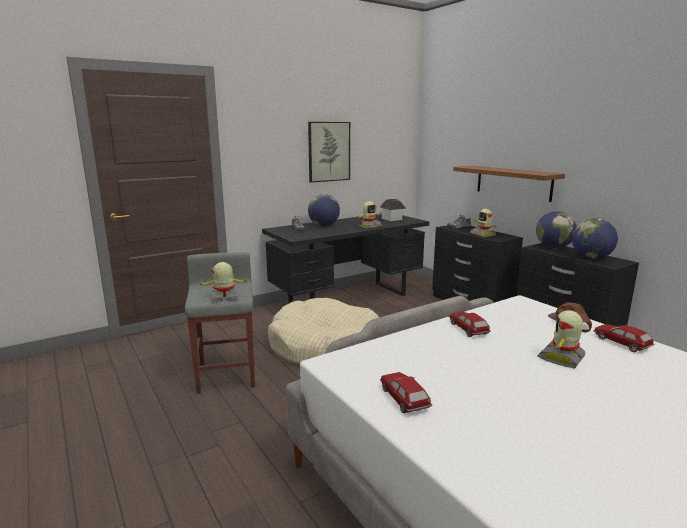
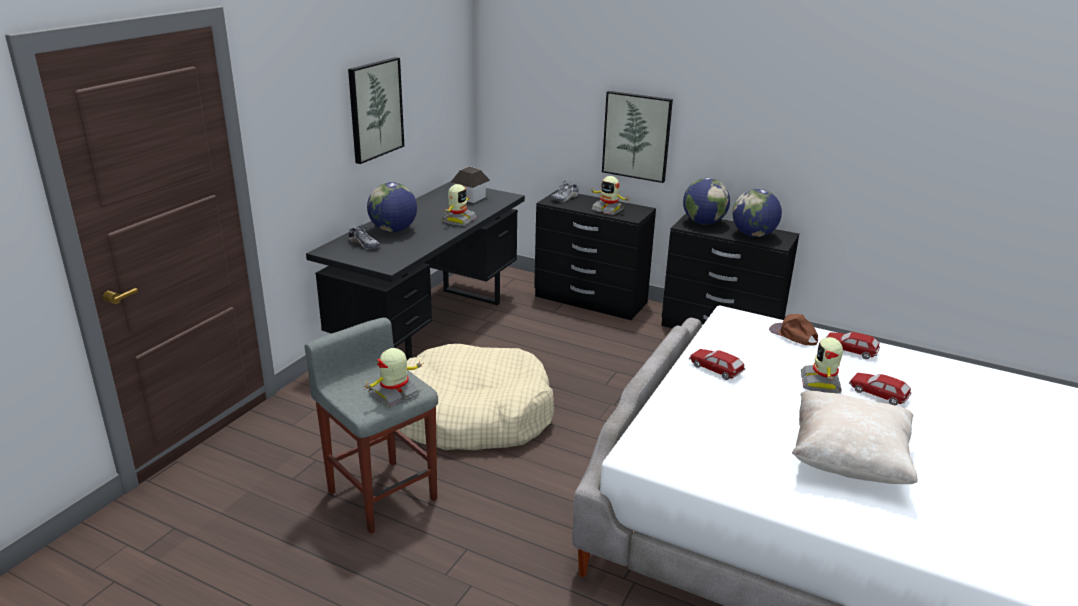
camera: 30 degrees left, 10 degrees up
(404, 398) = (742, 473): toy car -> toy car (878, 394)
(513, 182) = (637, 136): shelf -> picture
(526, 419) = (848, 461): none -> beige pillow

